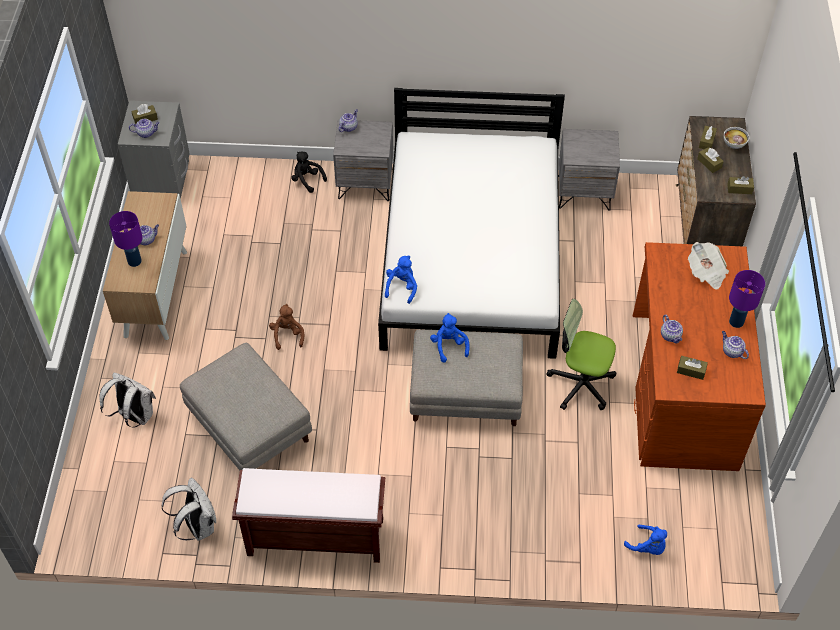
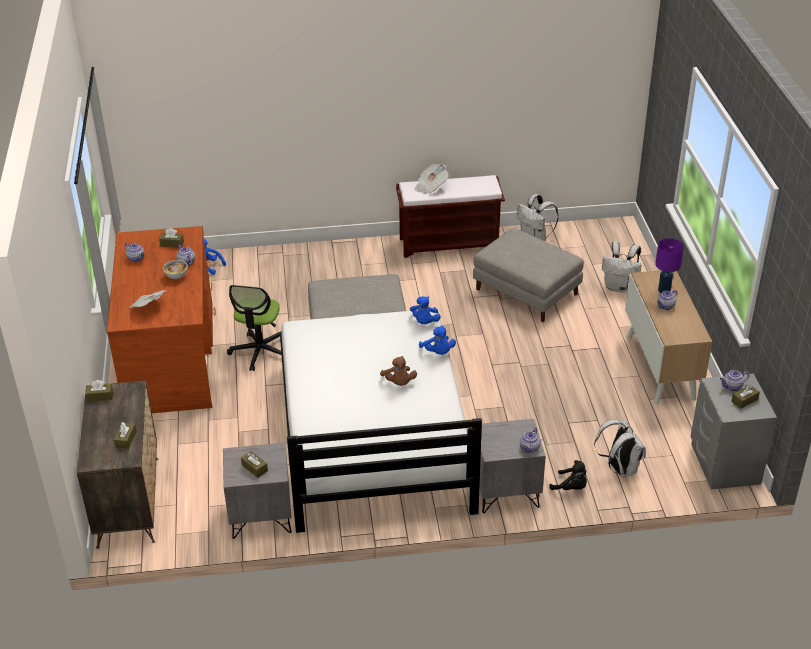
camera: 170 degrees right, 15 degrees down
(256, 191) = (619, 468): none -> white backpack
(287, 335) = (525, 352): brown plush toy -> brown plush toy (399, 383)
(335, 498) = (430, 187): none -> newspaper
(449, 346) = (374, 300): blue plush toy -> blue plush toy (438, 352)
(581, 384) = (260, 351): office chair -> office chair turned 90 degrees clockwise
(709, 163) = (127, 417): brown tissue box -> brown tissue box (254, 468)
(733, 144) = (96, 440): bowl -> bowl (177, 276)
(736, 322) = (129, 277): purple table lamp -> none

